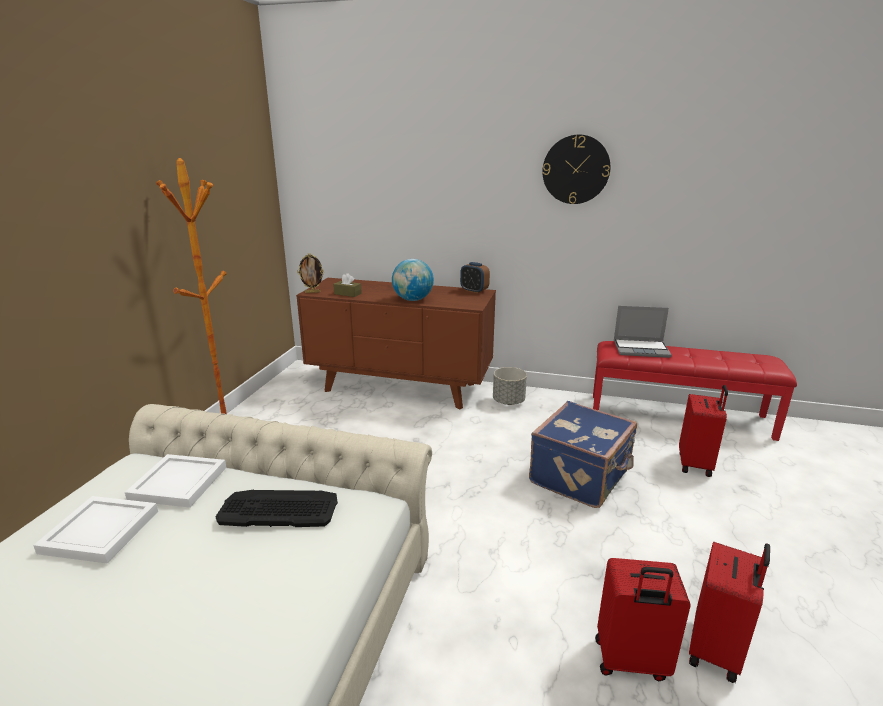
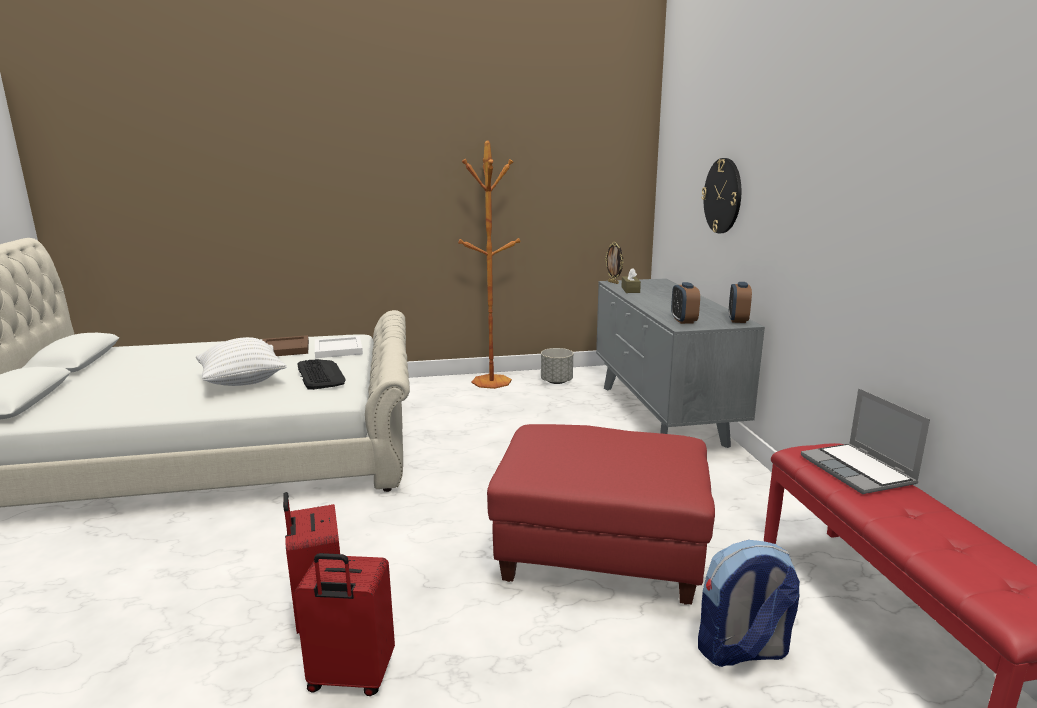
camera: 65 degrees right, 5 degrees down
(102, 531) = (285, 349): white tray -> brown tray
(220, 589) = (243, 382): none -> white pillow
(400, 386) = (662, 414): brown dresser -> grey dresser
(413, 300) = (656, 307): globe -> none
(459, 302) = (683, 320): none -> alarm clock
(508, 401) = (718, 475): grey planter -> grey planter (556, 381)
(576, 169) = (852, 161): wall clock -> wall clock (723, 196)
(581, 477) = (600, 551): blue suitcase -> red ottoman
(696, 464) = (742, 651): red suitcase -> backpack

